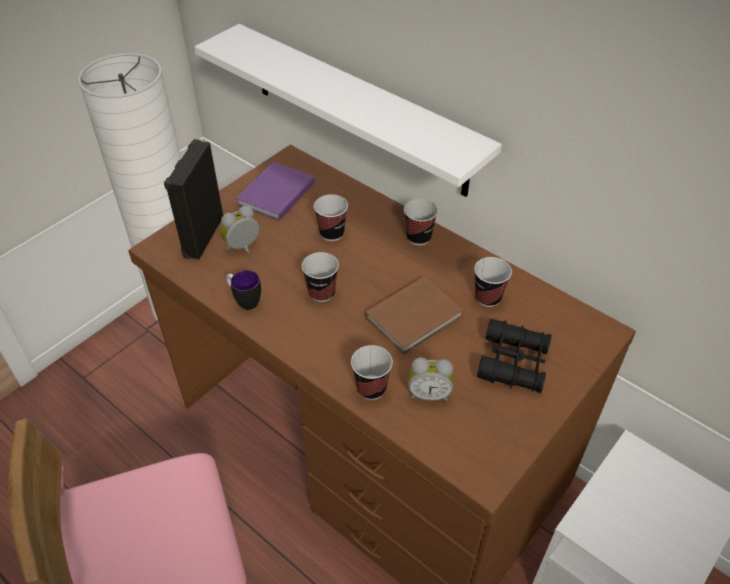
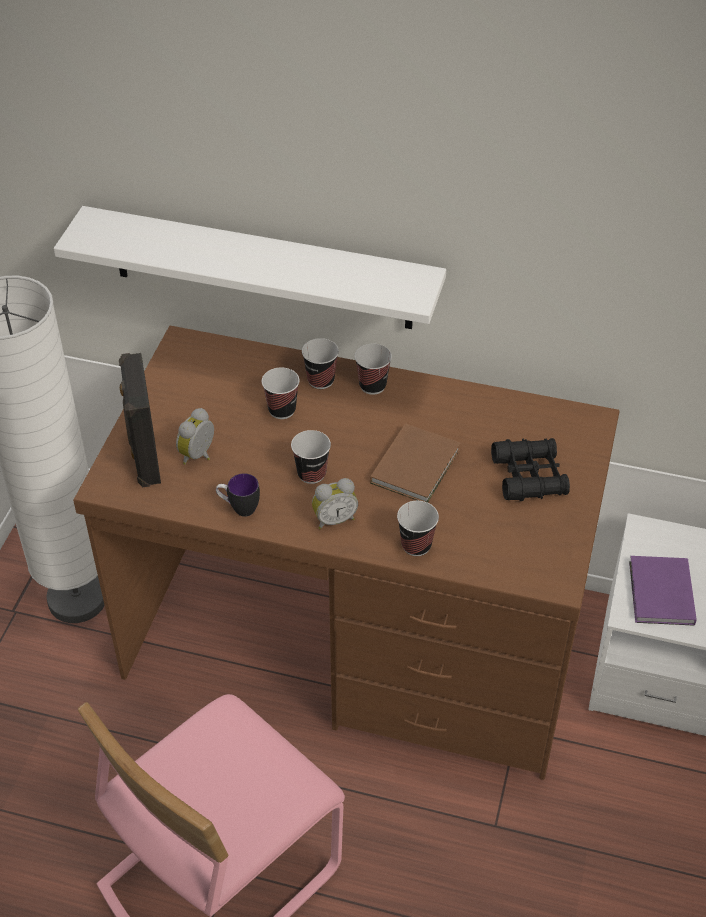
camera: 25 degrees left, 0 degrees up
(274, 194) = (191, 388): purple book -> purple book (660, 594)
(429, 394) = (471, 531): alarm clock -> alarm clock (334, 519)
(488, 298) = (473, 424): cup -> cup (321, 380)

